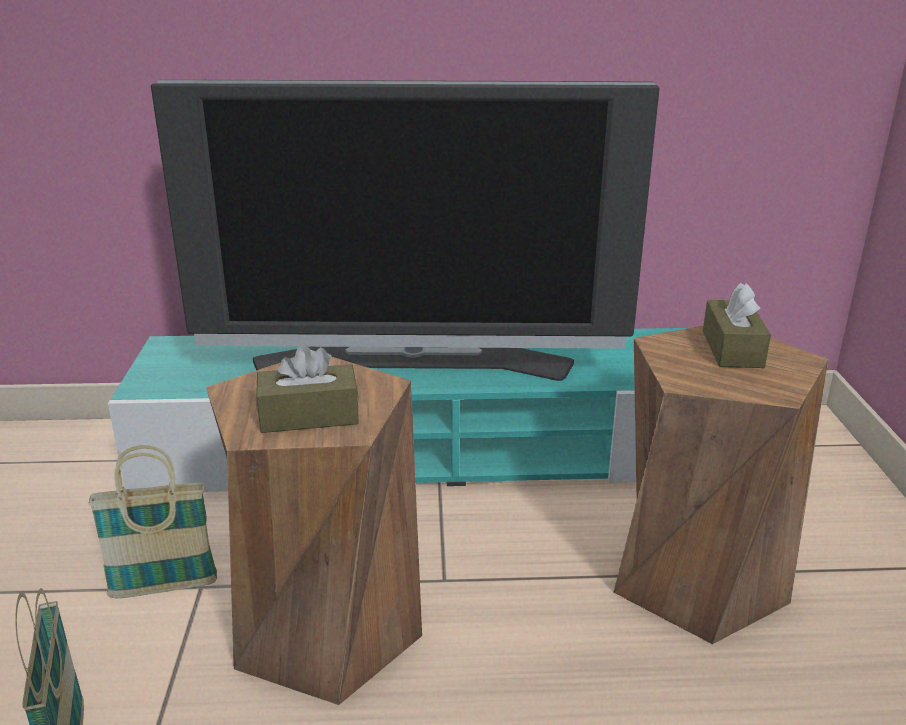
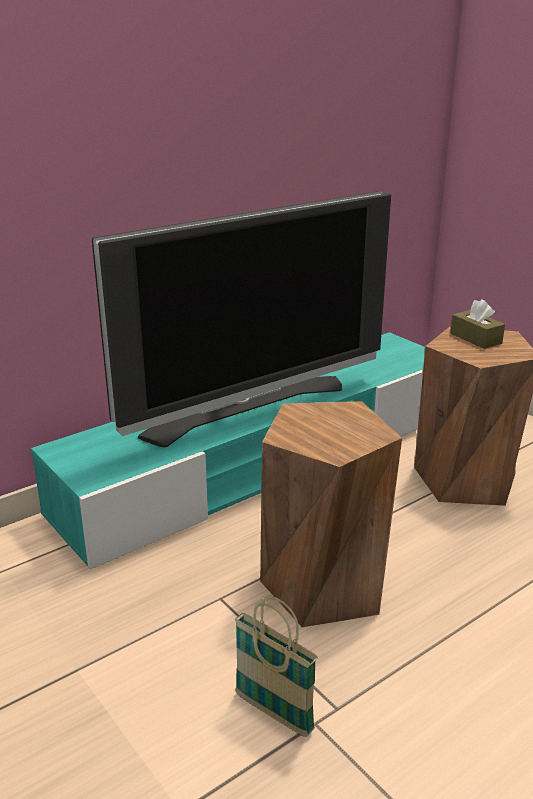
camera: 35 degrees left, 0 degrees up
(164, 588) = (197, 609): basket -> none
(309, 416) = (347, 435): brown tissue box -> none

